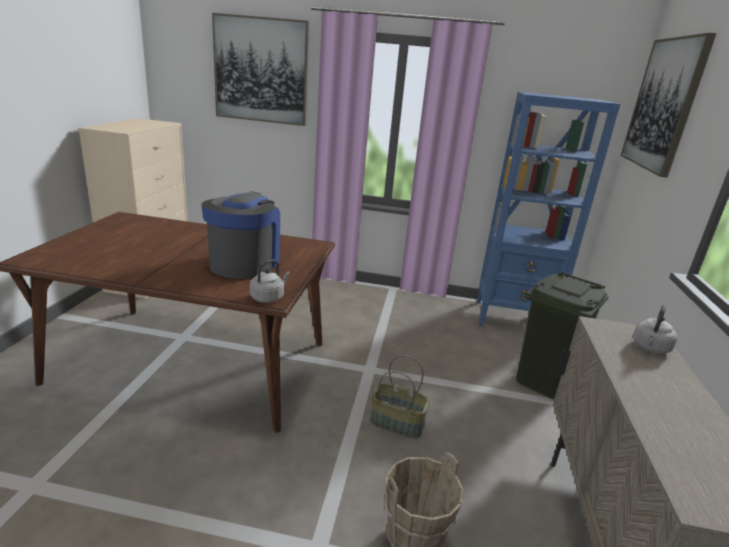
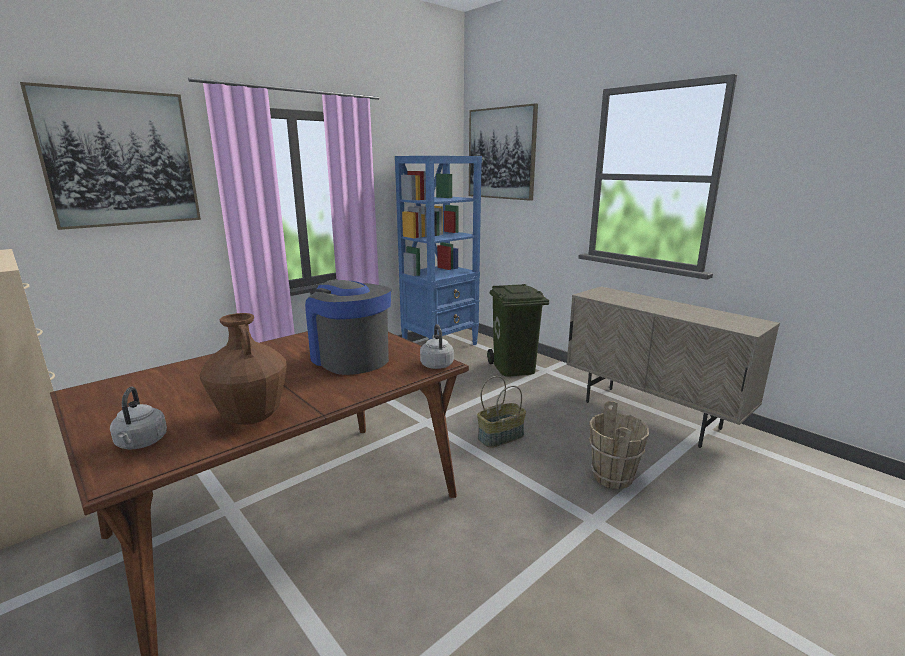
camera: 50 degrees left, 5 degrees down
(116, 266) = (251, 417): none -> brown vase
(650, 348) = (619, 294): grey kettle -> grey kettle (141, 443)

